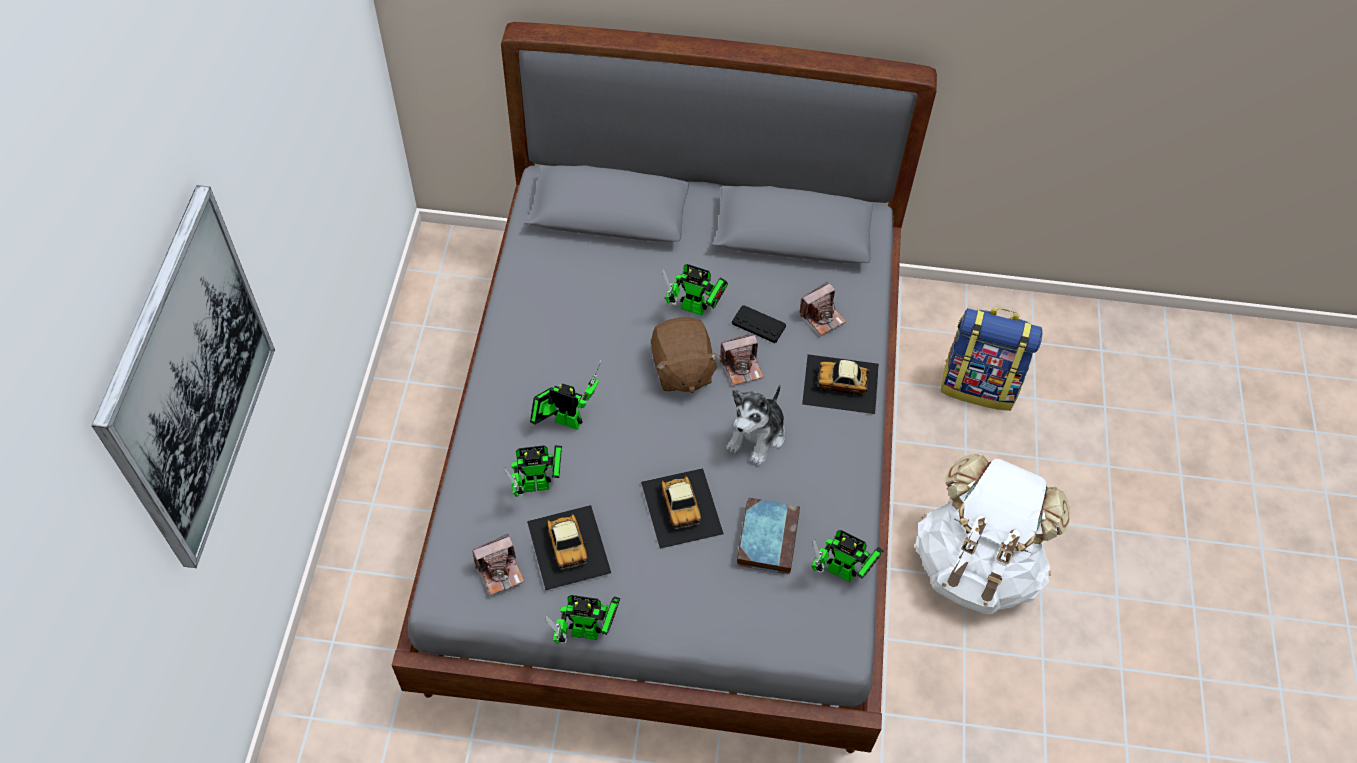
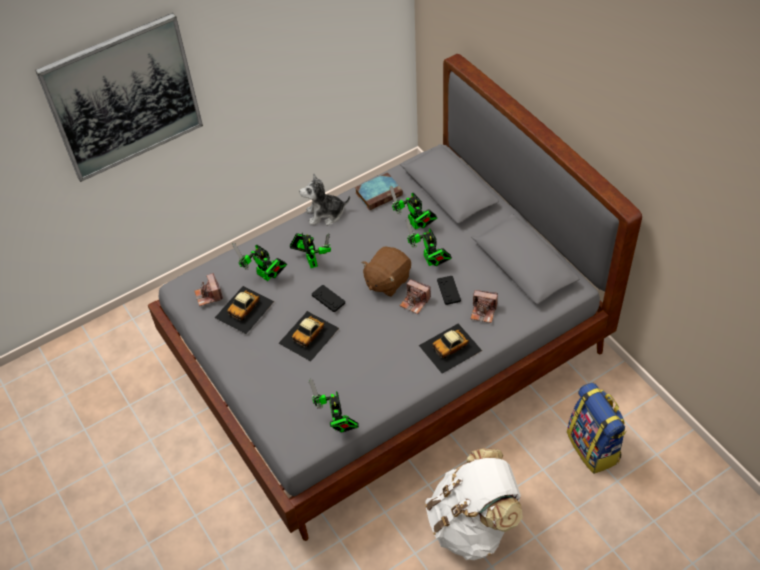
camera: 55 degrees right, 5 degrees down
(500, 571) = (209, 295): camera -> camera turned 45 degrees clockwise
(589, 632) = (210, 349): toy robot -> toy robot (416, 225)
(648, 446) = (328, 299): none -> black game controller
(757, 435) = (381, 336): plush toy -> plush toy (325, 214)
(767, 537) = (326, 379): book -> book (379, 193)
(841, 384) = (450, 348): toy car -> toy car turned 90 degrees counterclockwise

